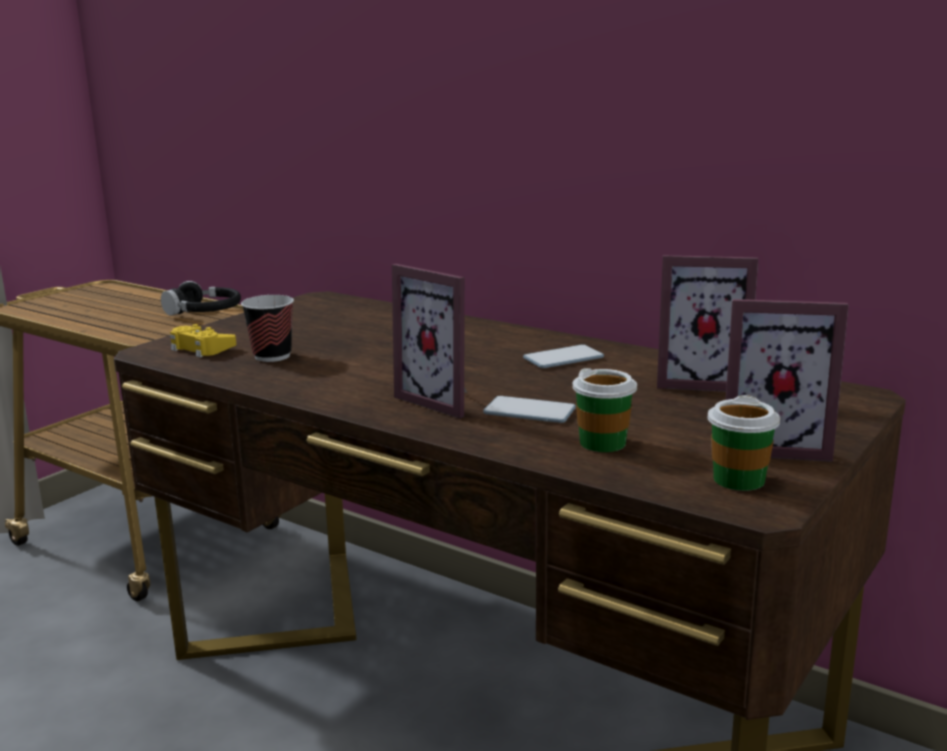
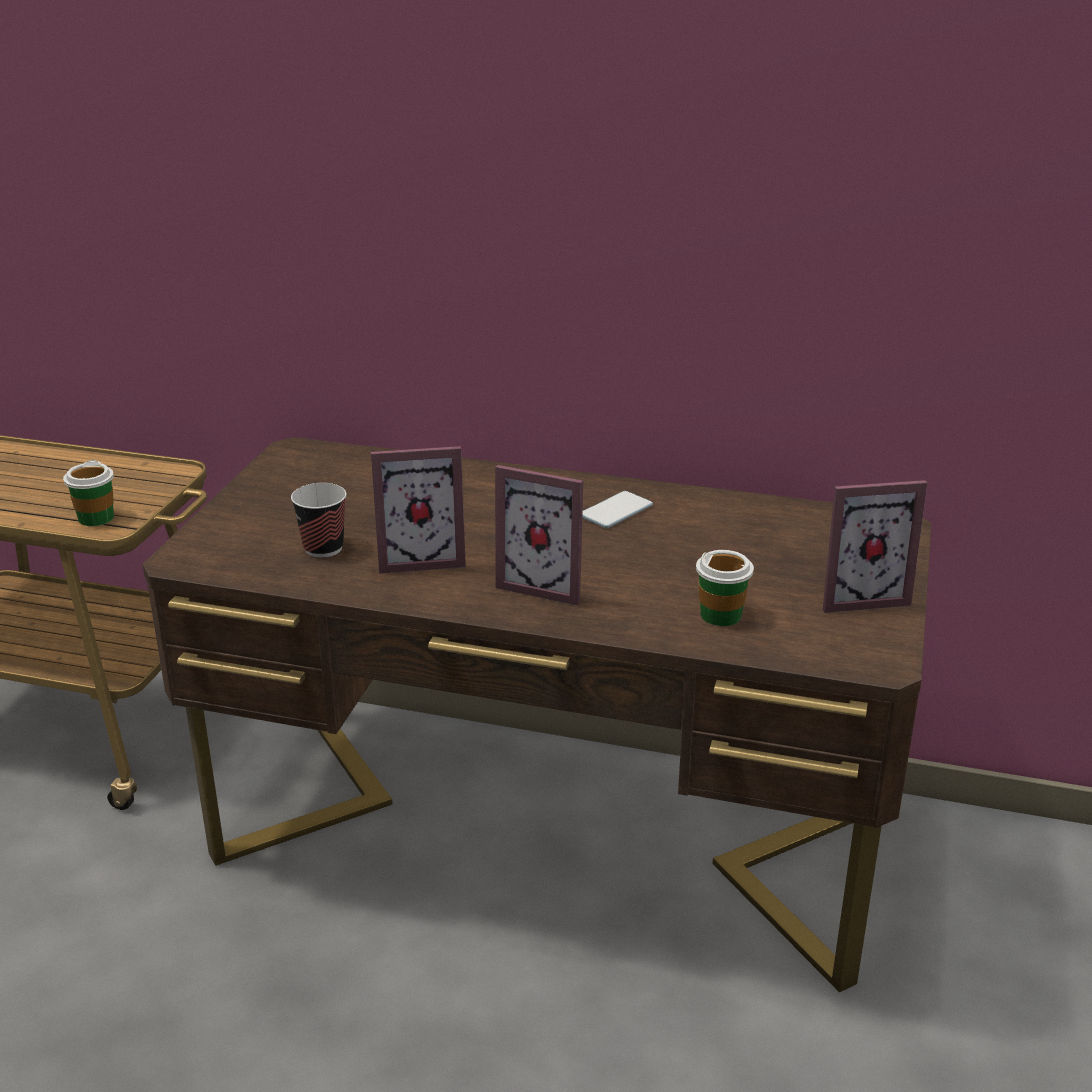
camera: 20 degrees left, 10 degrees up
(201, 348) = (235, 547): yellow game controller -> none
(204, 311) = (145, 475): black headphones -> none
(529, 412) = (633, 587): phone -> none
(701, 382) = (757, 525): picture frame -> picture frame (420, 558)
(738, 480) = (851, 638): cup -> cup (96, 518)

